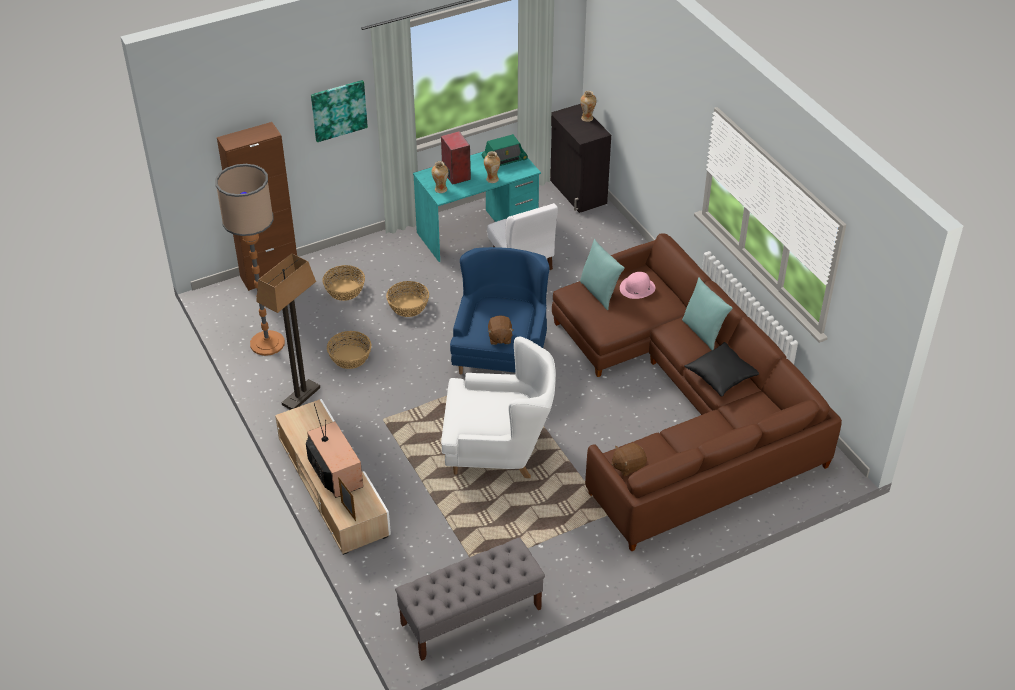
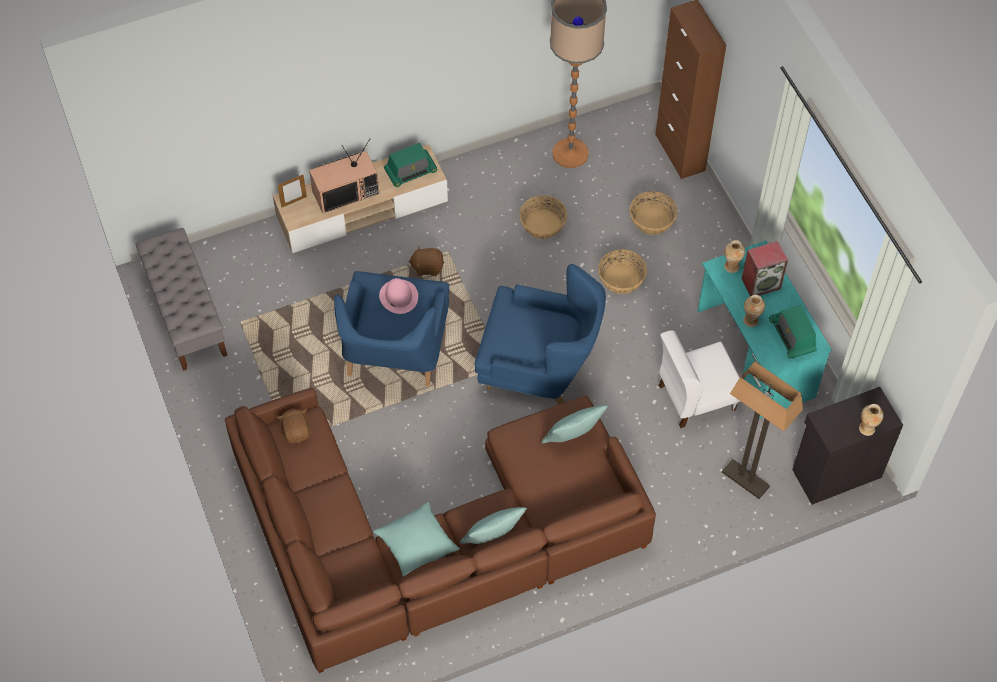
camera: 95 degrees right, 15 degrees up
(301, 396) = (488, 183): floor lamp -> floor lamp (745, 479)
(309, 425) = (410, 171): none -> radio
(338, 110) = (764, 111): picture -> none
(498, 447) = (394, 350): white armchair -> blue armchair
(499, 338) = (502, 330): brown plush toy -> brown plush toy (427, 267)
(637, 288) = (575, 477): pink hat -> pink hat (398, 296)
(721, 376) = (416, 545): black pillow -> turquoise pillow

